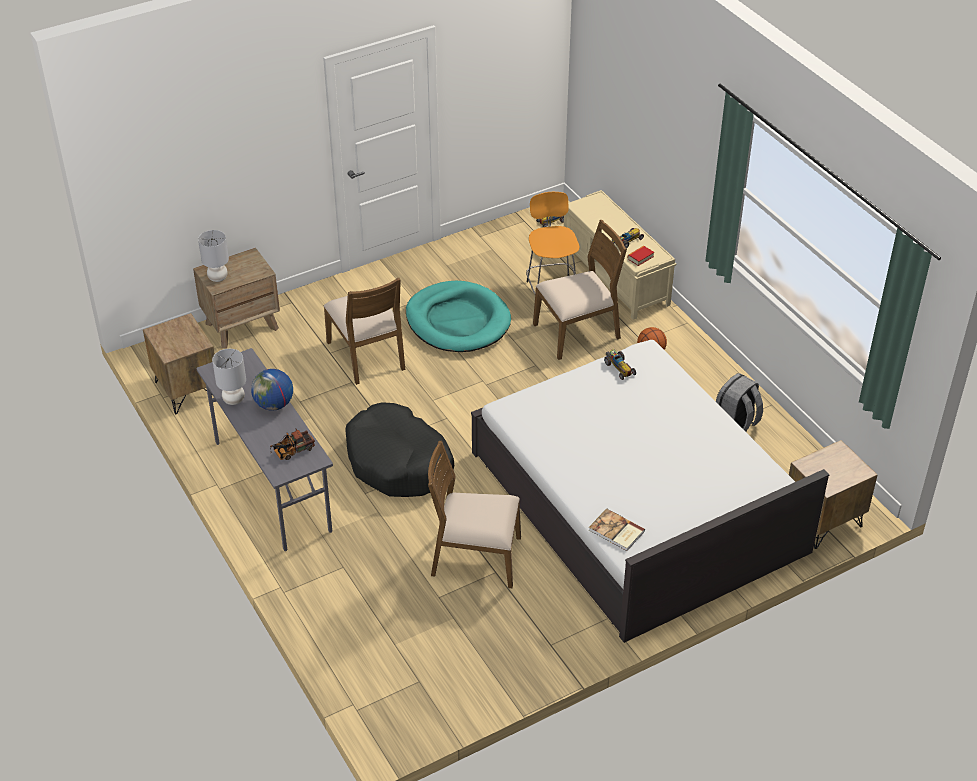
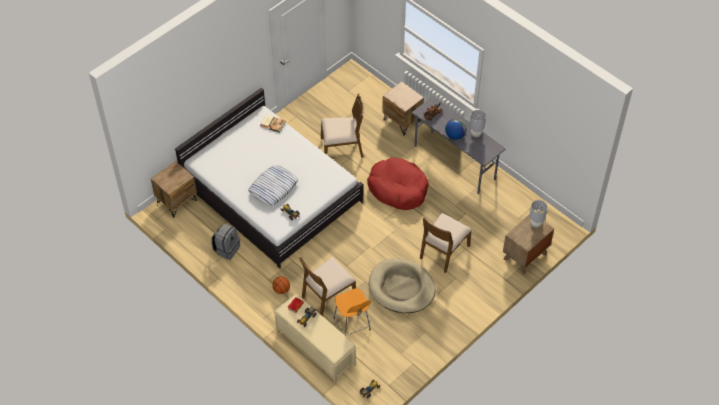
camera: 165 degrees right, 10 degrees up
(186, 390) = (529, 207): brown nightstand -> brown nightstand (402, 121)
(367, 355) = (443, 251): brown chair -> brown chair turned 105 degrees counterclockwise
(399, 462) = (398, 189): black dog bed -> red dog bed
(458, 321) = (401, 288): turquoise dog bed -> beige dog bed
(640, 415) = (273, 187): none -> pillow

